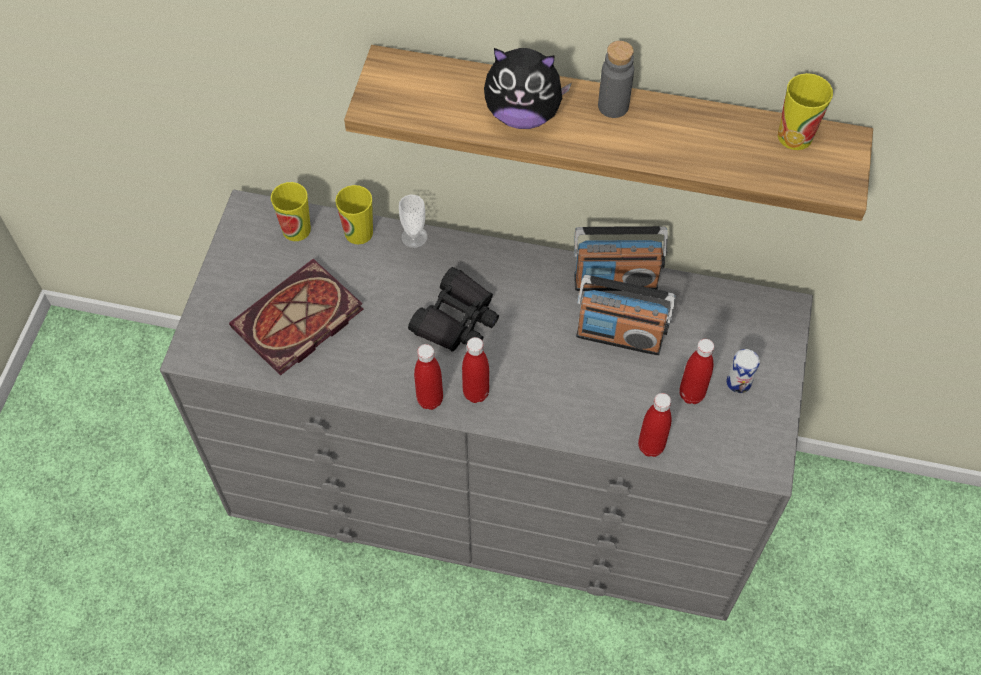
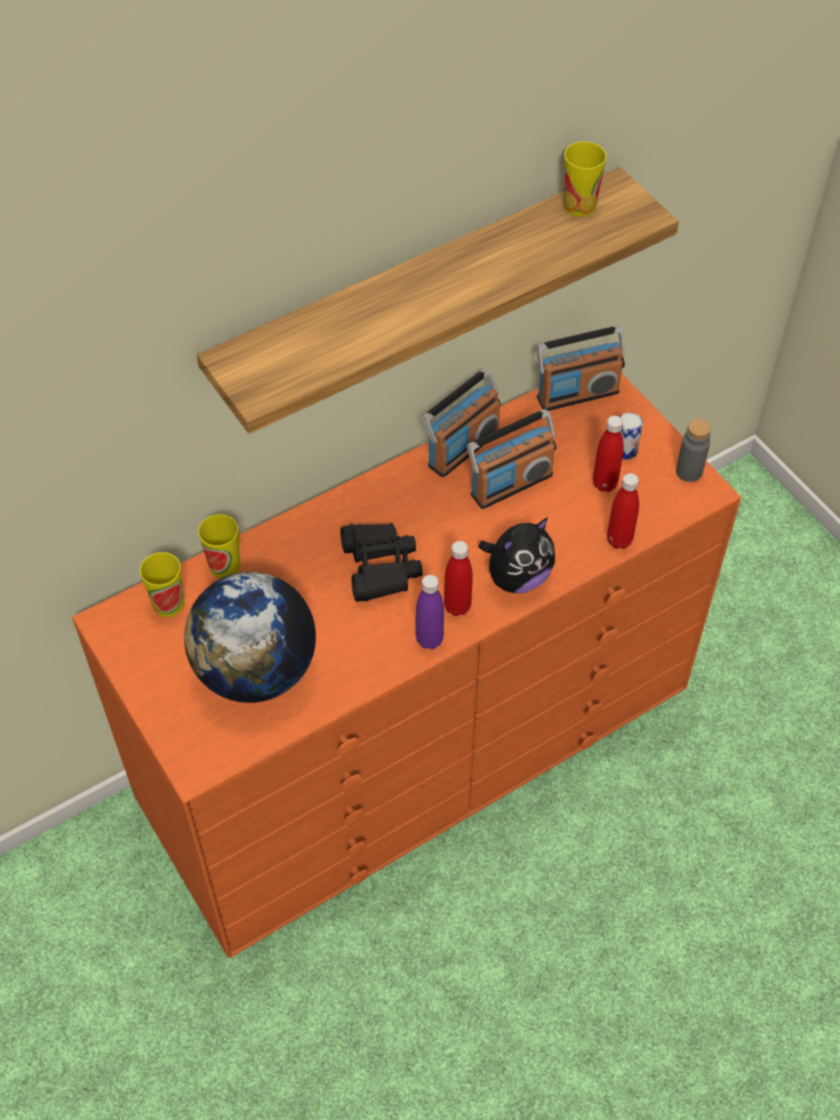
camera: 45 degrees left, 5 degrees down
(297, 322) = (256, 671): book -> globe
(414, 237) = (274, 534): cup -> none
(430, 400) = (429, 639): red bottle -> purple bottle
(492, 483) = (417, 741): grey dresser -> orange dresser
(523, 114) = (379, 321): plush toy -> plush toy (517, 577)
(613, 106) = (435, 270): grey bottle -> grey bottle (689, 471)
(753, 308) = (577, 394): none -> radio

